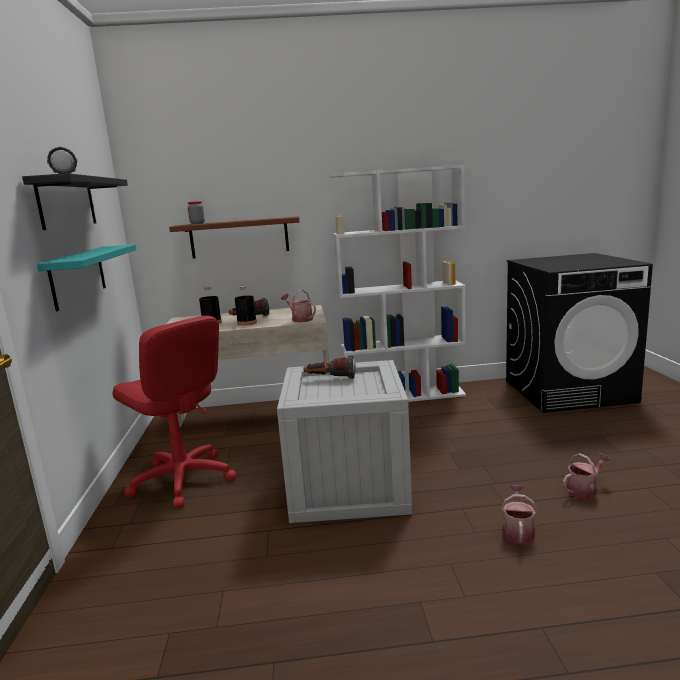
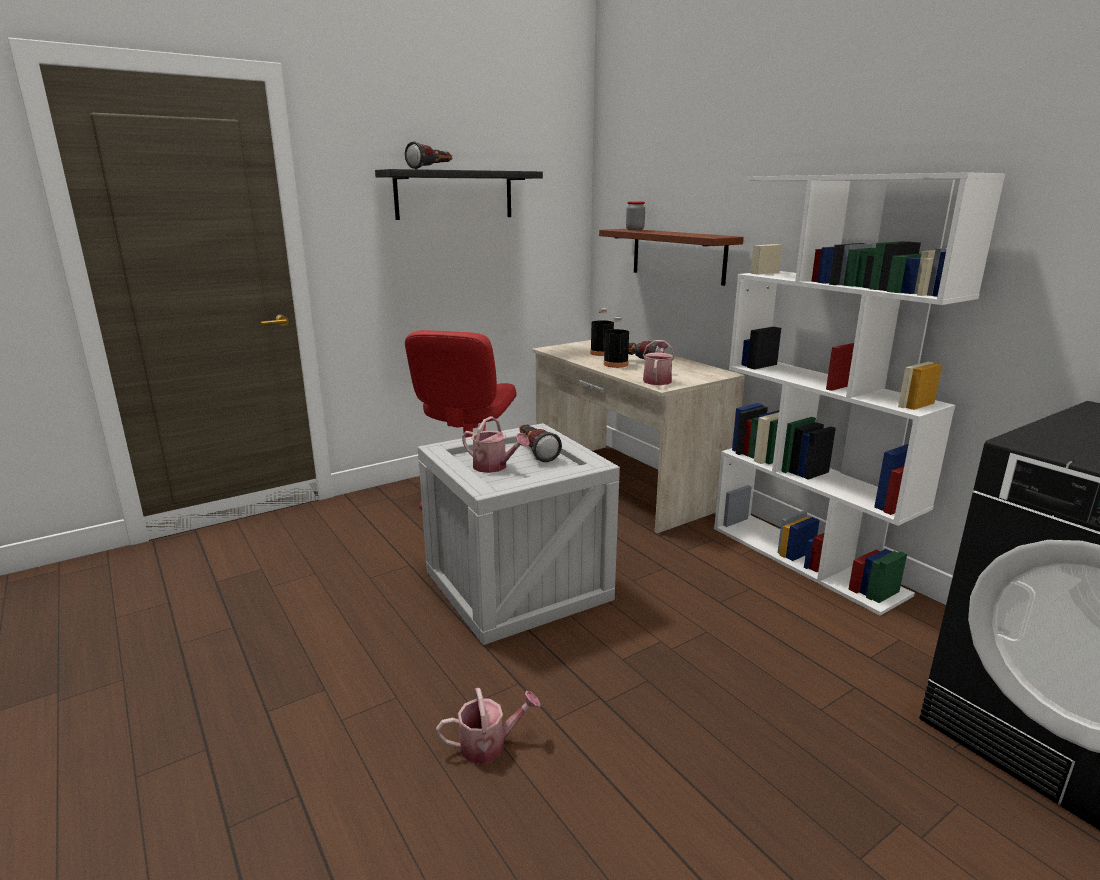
camera: 60 degrees right, 5 degrees up
(78, 276) = (451, 268): turquoise shelf -> none
(584, 489) = (654, 809): watering can -> watering can (494, 467)

